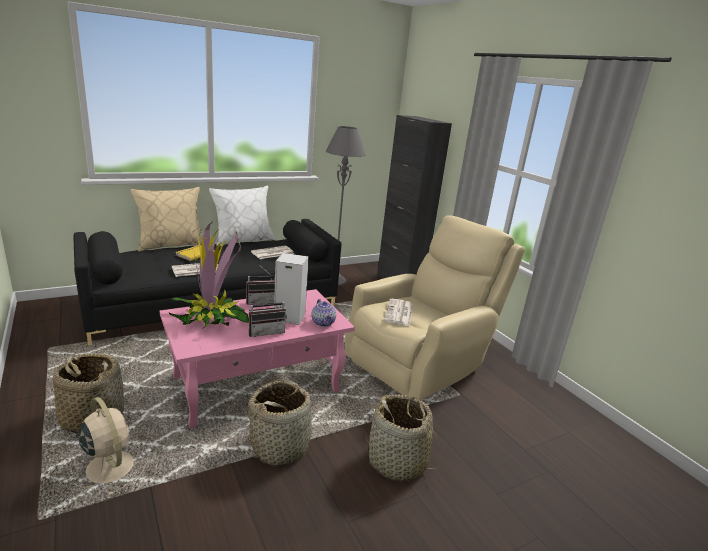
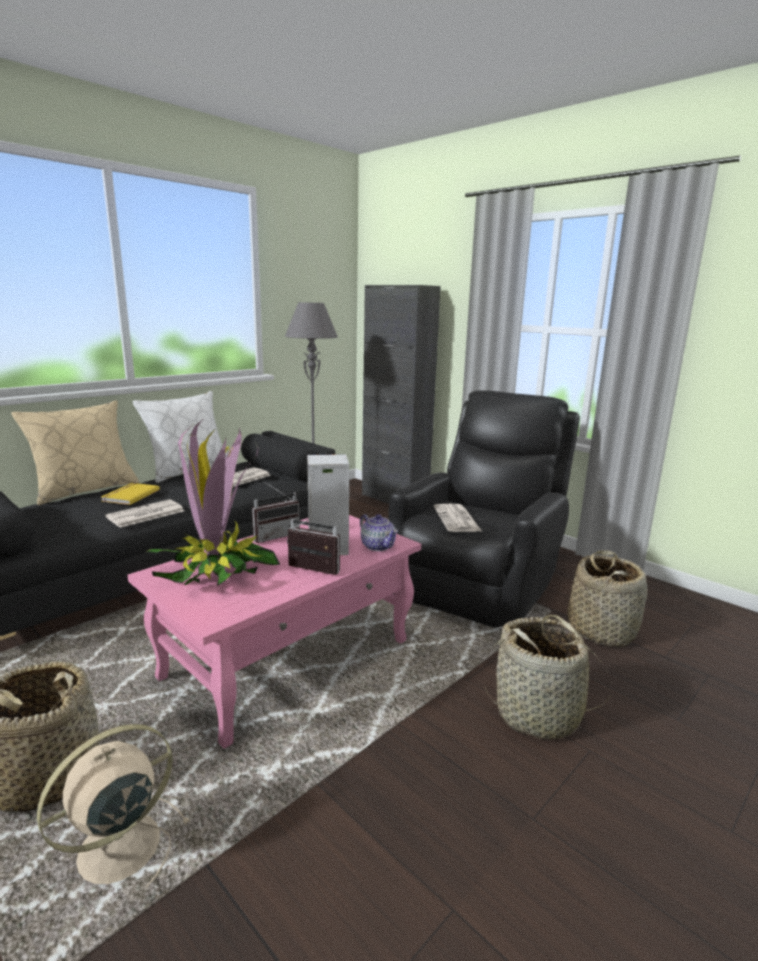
camera: 15 degrees left, 5 degrees down
(109, 466) = (115, 851): beige fan -> beige fan turned 75 degrees counterclockwise
(266, 331) = (310, 571): radio -> radio turned 120 degrees counterclockwise
(280, 446) = (374, 737): basket -> basket (601, 630)
(421, 360) = (479, 580): beige armchair -> black armchair

